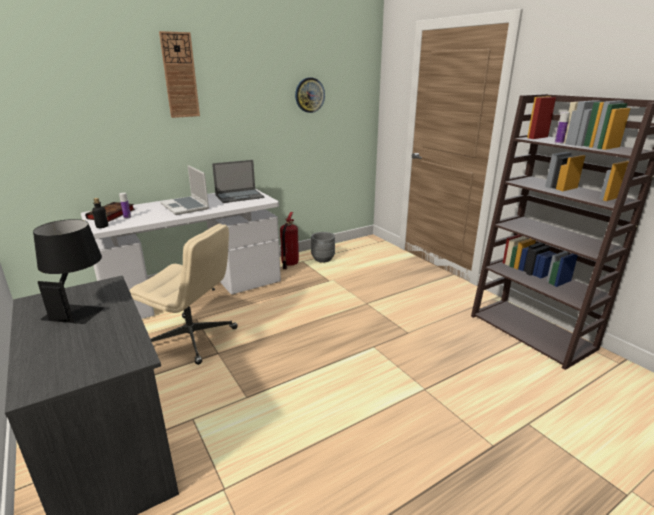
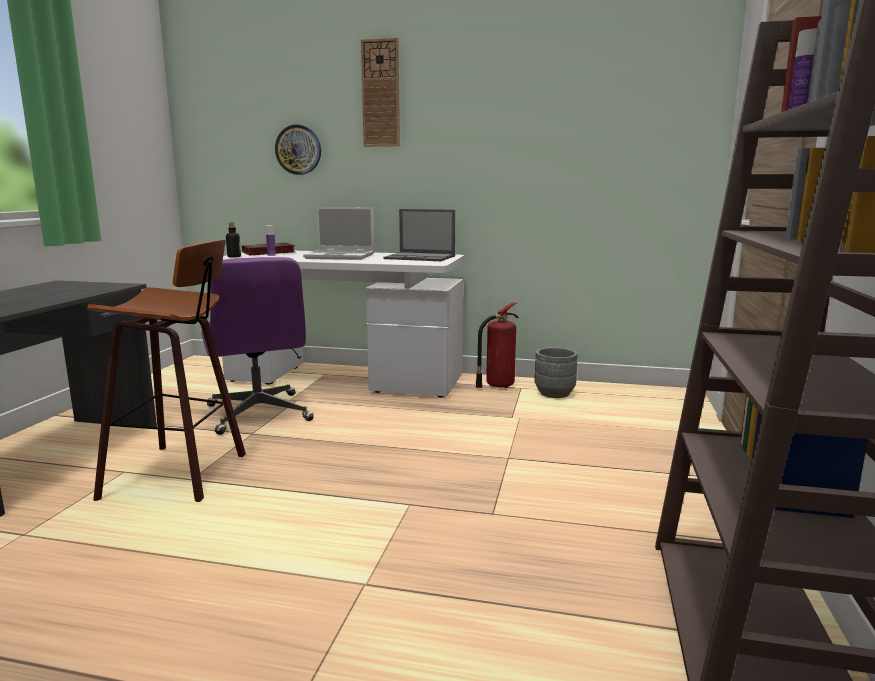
camera: 45 degrees right, 10 degrees down
(79, 308) = (59, 290): black table lamp -> none
(186, 207) = (341, 256): laptop -> laptop turned 90 degrees counterclockwise
(192, 339) = (259, 414): beige office chair -> purple office chair
(233, 397) = (182, 473): none -> stool
(309, 95) = (576, 120): wall clock -> wall clock (298, 150)

